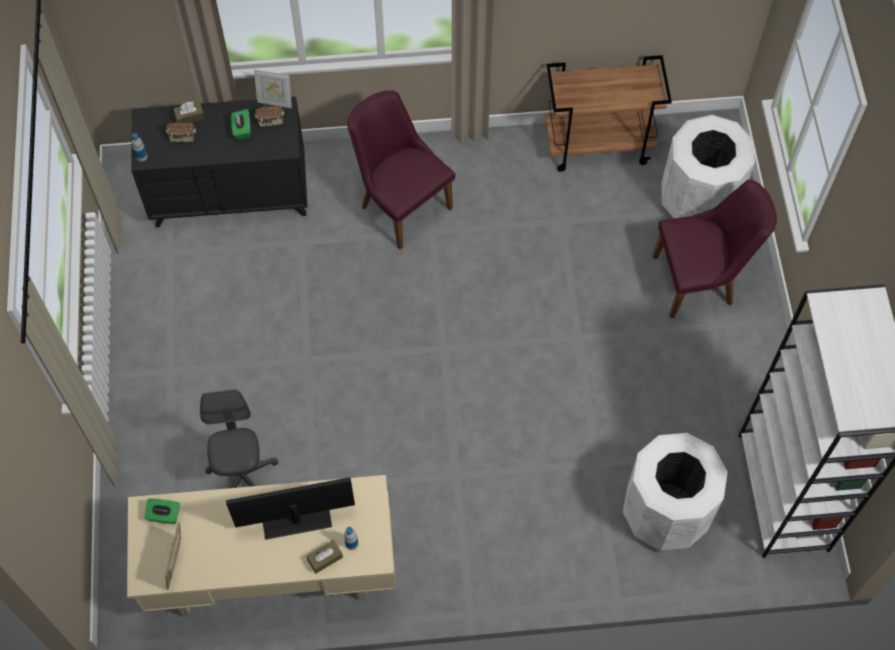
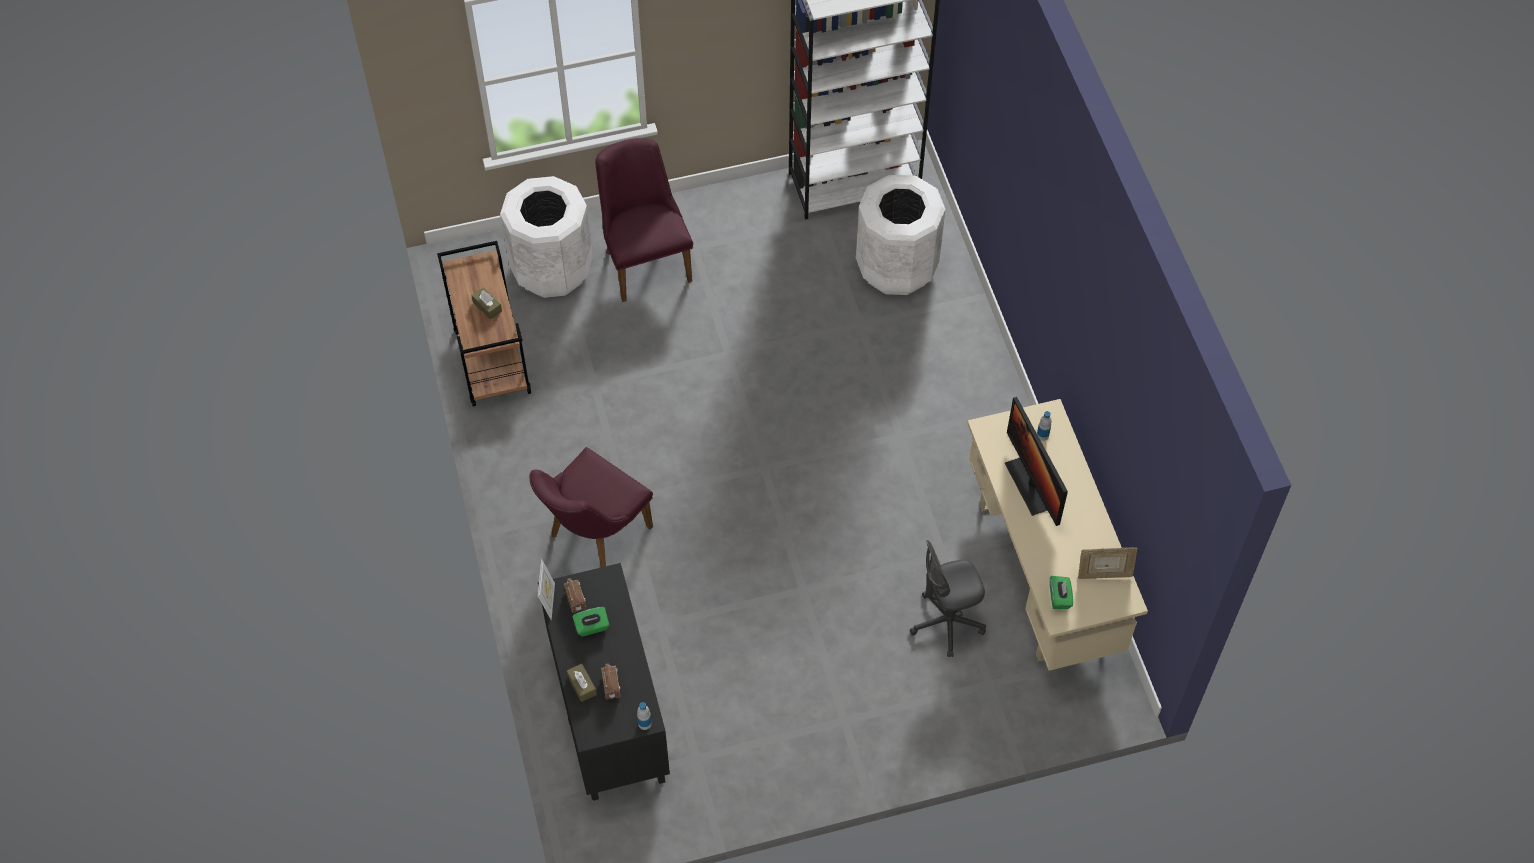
camera: 100 degrees left, 5 degrees down
(325, 558) = (1063, 454): brown tissue box -> brown tissue box (487, 307)

